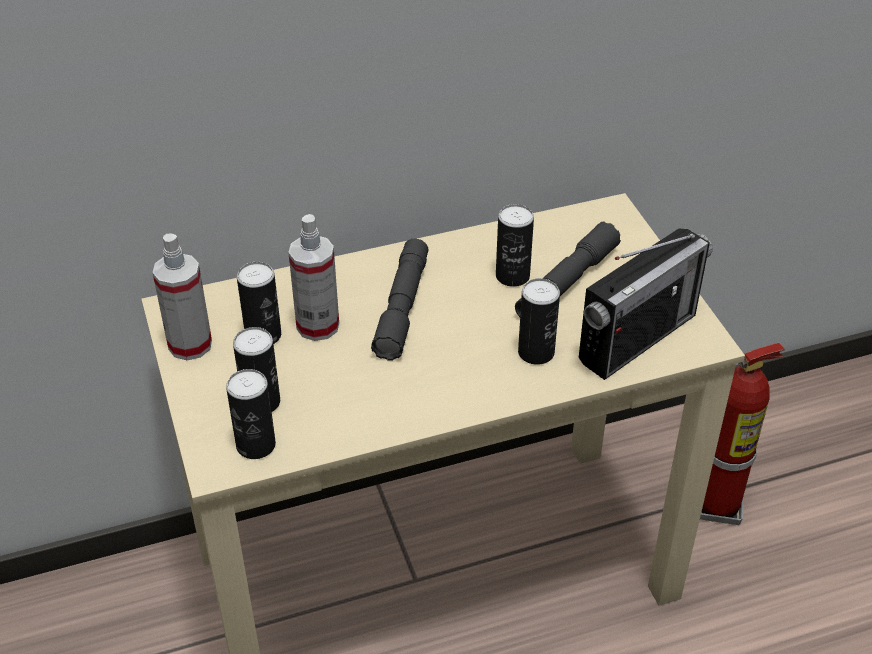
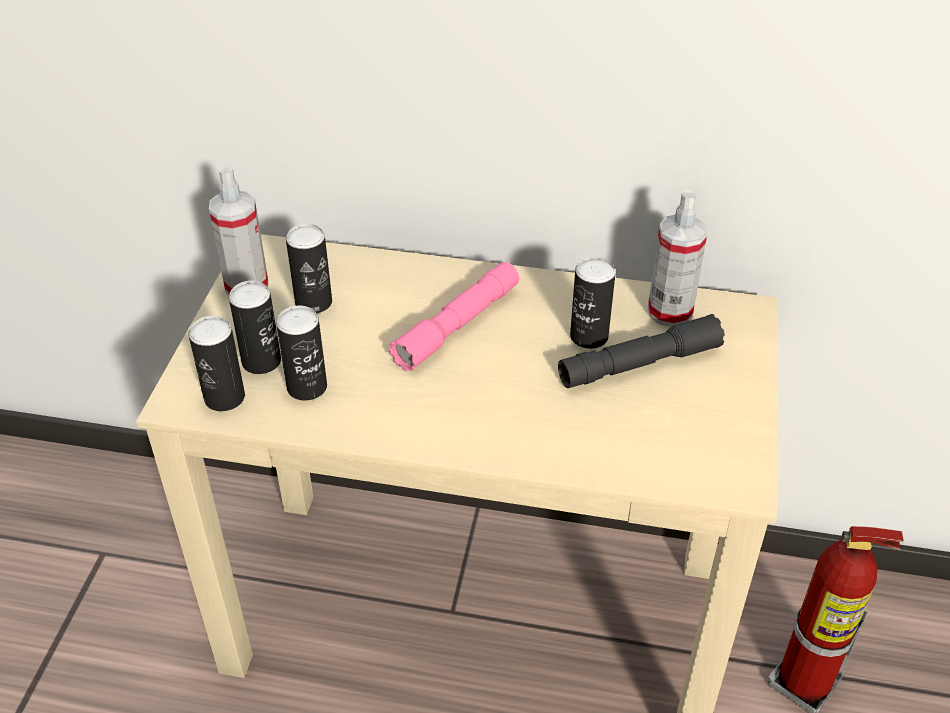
camera: 30 degrees right, 0 degrees up
(318, 326) = (367, 312): spray bottle -> spray bottle (670, 312)
(402, 307) = (457, 325): grey flashlight -> pink flashlight
(536, 352) = (550, 420): can -> can (307, 387)
(637, 338) = (669, 449): radio -> none

